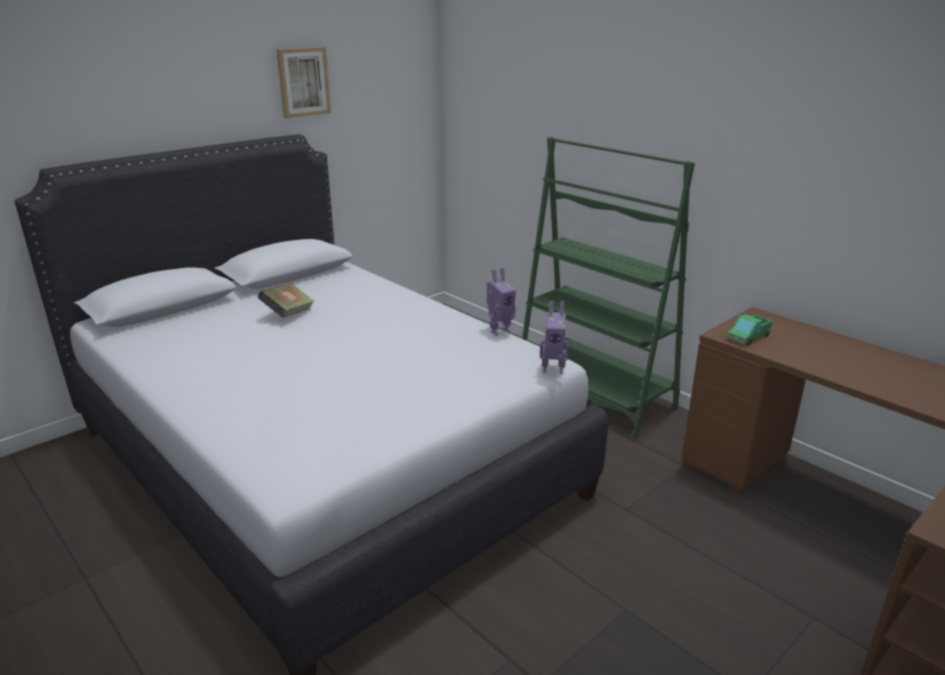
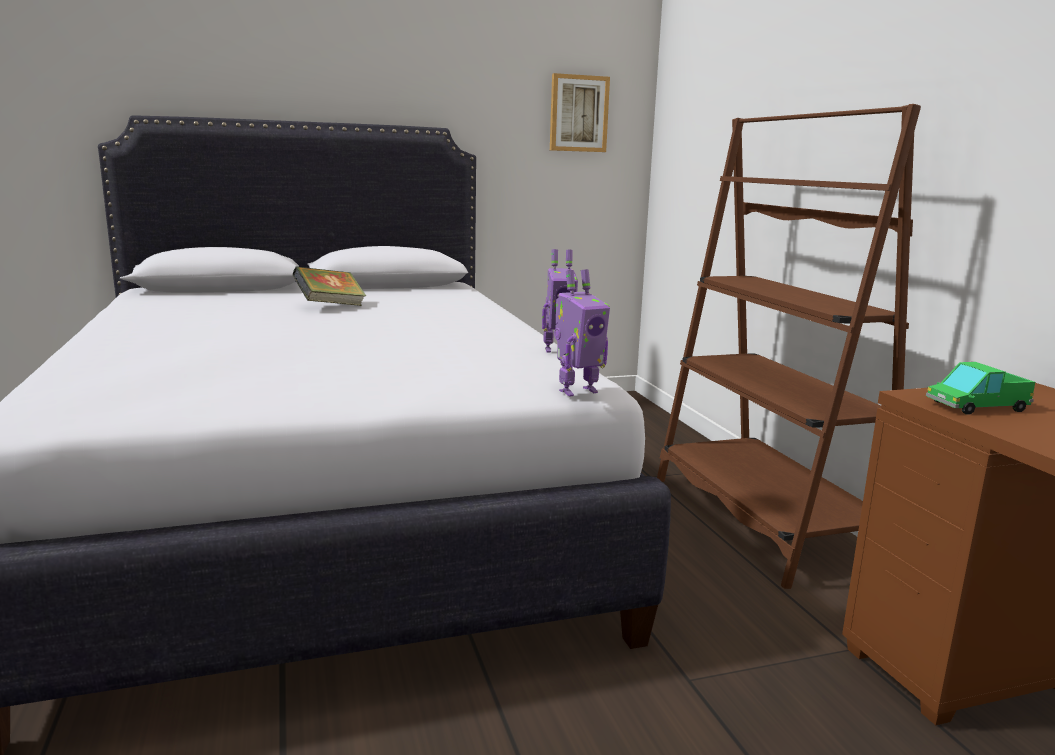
camera: 25 degrees right, 10 degrees down
(303, 82) = (461, 68): picture -> picture (578, 113)
(553, 369) = (577, 391): toy robot -> toy robot turned 60 degrees counterclockwise
(594, 394) = (762, 519): green bookcase -> brown bookcase

